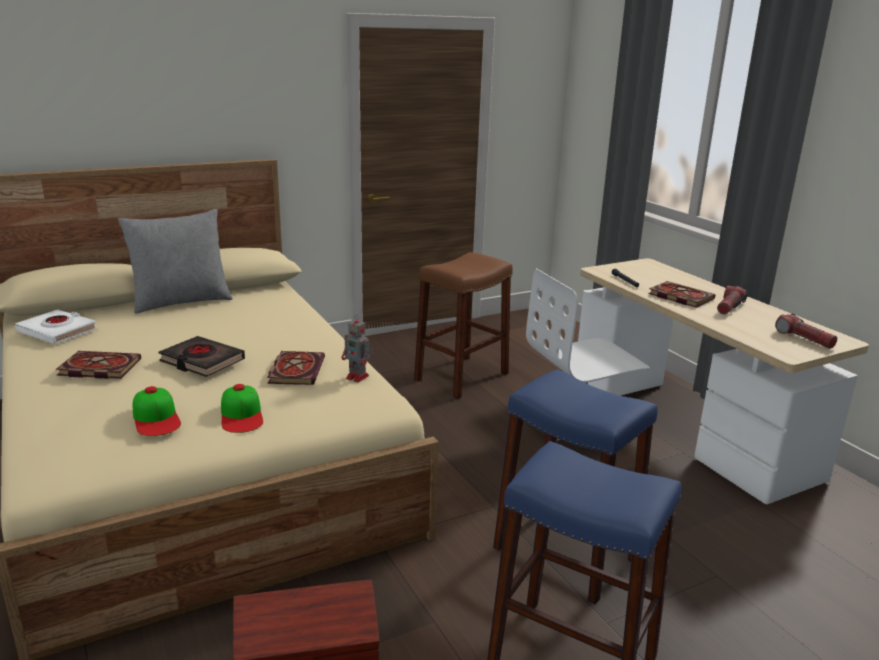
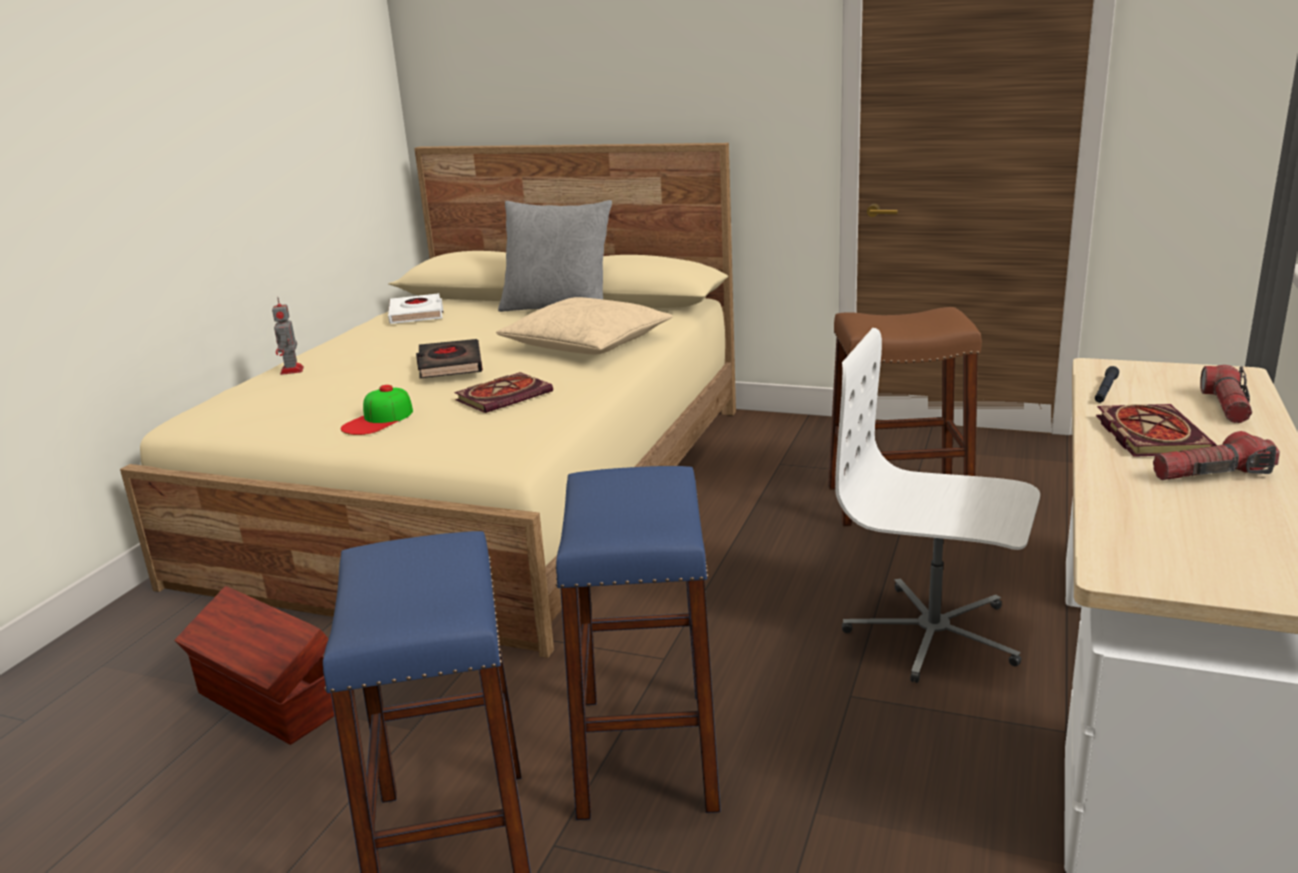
camera: 50 degrees right, 0 degrees up
(97, 368) = (371, 349): book -> none
(156, 418) = (313, 399): cap -> none
(266, 321) = (586, 344): none -> beige pillow
(358, 377) = (540, 419): toy robot -> toy robot (292, 371)
(803, 339) = (1234, 564): flashlight -> flashlight (1226, 406)

